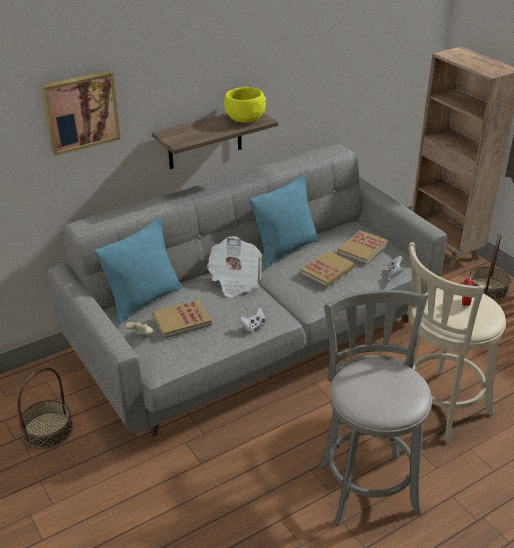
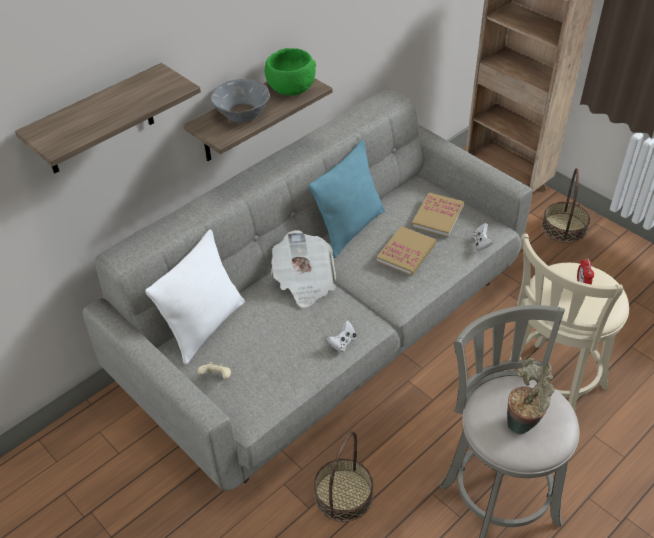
camera: 10 degrees left, 10 degrees up
(47, 430) = (119, 497): basket -> basket (343, 494)
(80, 111) = (98, 121): picture -> shelf
(144, 300) = (205, 327): turquoise pillow -> white pillow
(182, 320) = (259, 349): book -> none
(199, 130) = (242, 114): none -> grey bowl
(244, 119) = (290, 88): yellow bowl -> green bowl
(381, 391) = (523, 423): none -> potted plant

